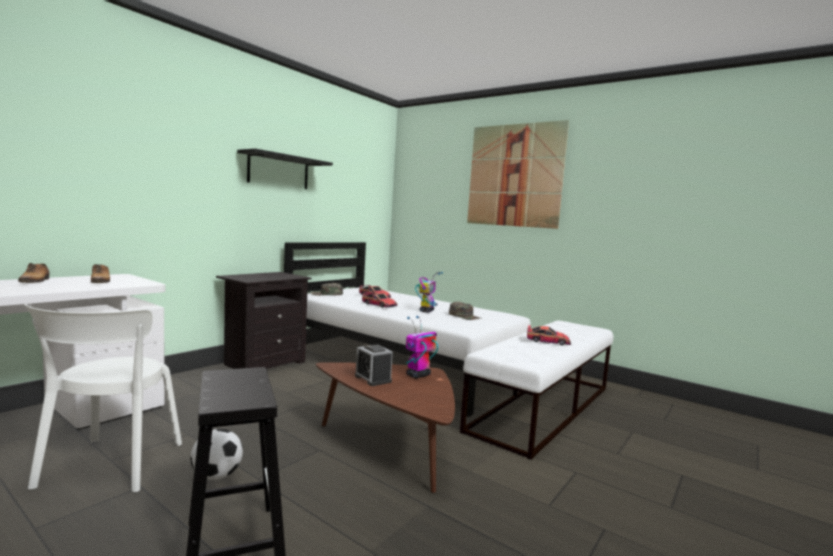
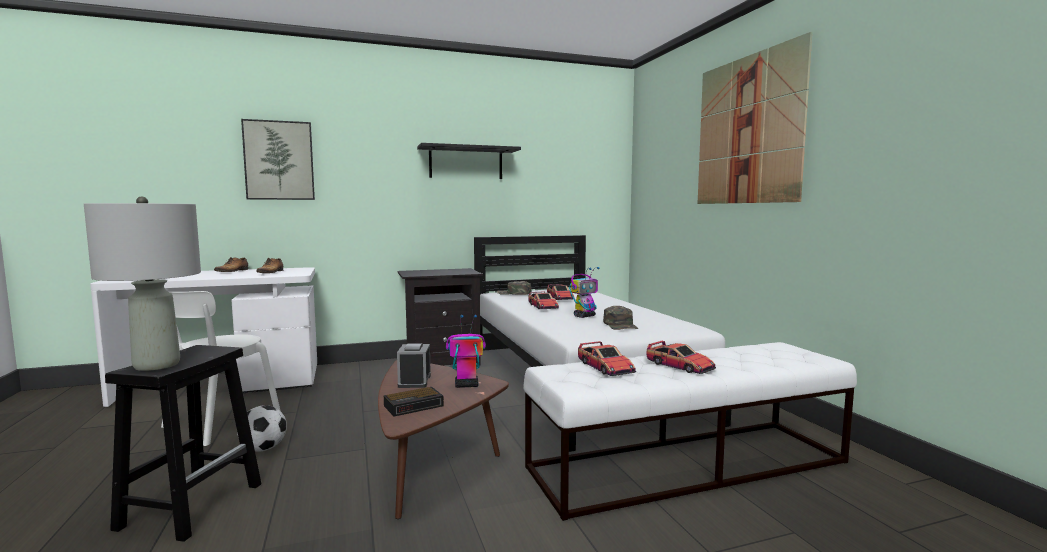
camera: 35 degrees right, 0 degrees up
(87, 147) = (279, 160): none -> picture
(234, 396) = (158, 365): none -> grey table lamp
(416, 397) = (415, 405): none -> alarm clock
(514, 347) = (605, 367): none -> toy car

